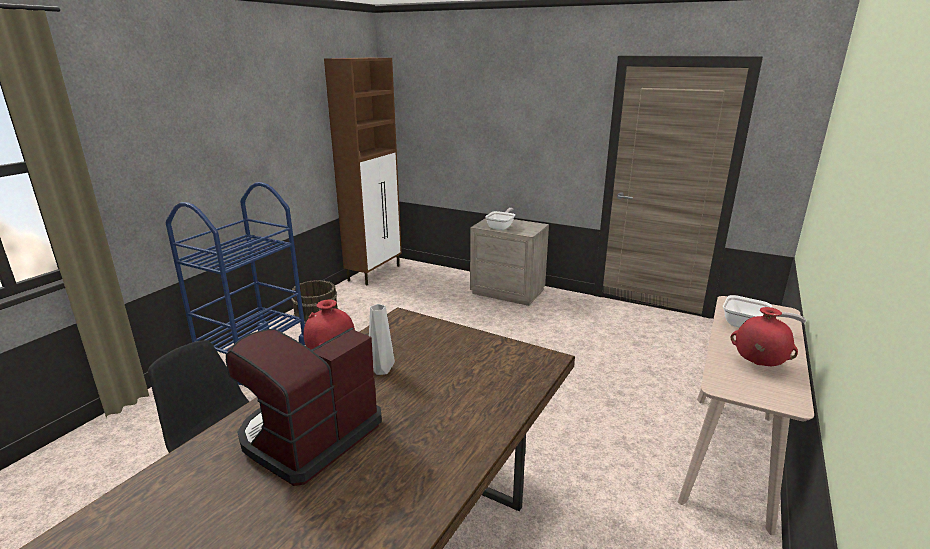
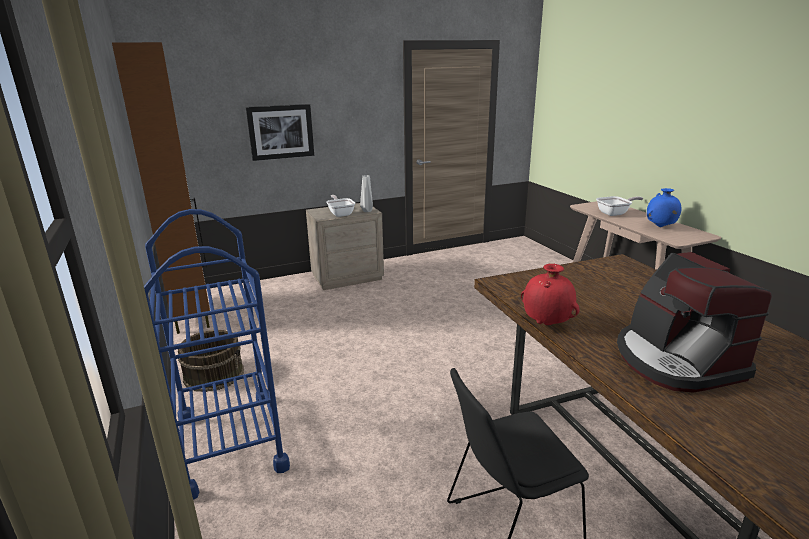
camera: 50 degrees left, 0 degrees up
(383, 370) = (589, 310): grey vase -> grey vase (367, 211)
(481, 139) = (281, 132): none -> picture
(757, 364) = (660, 227): red vase -> blue vase

